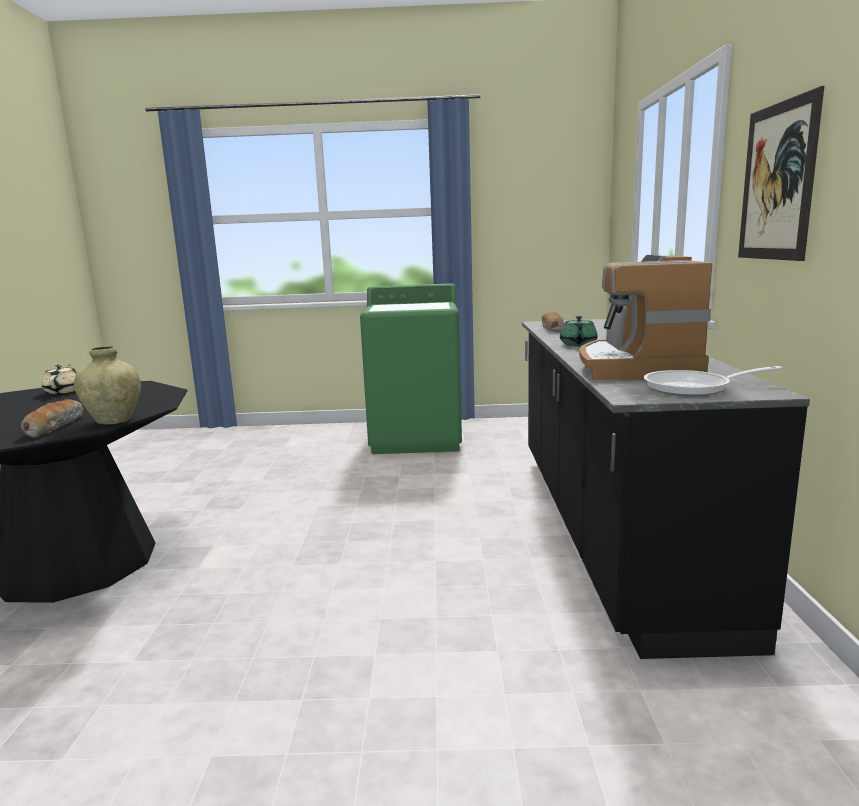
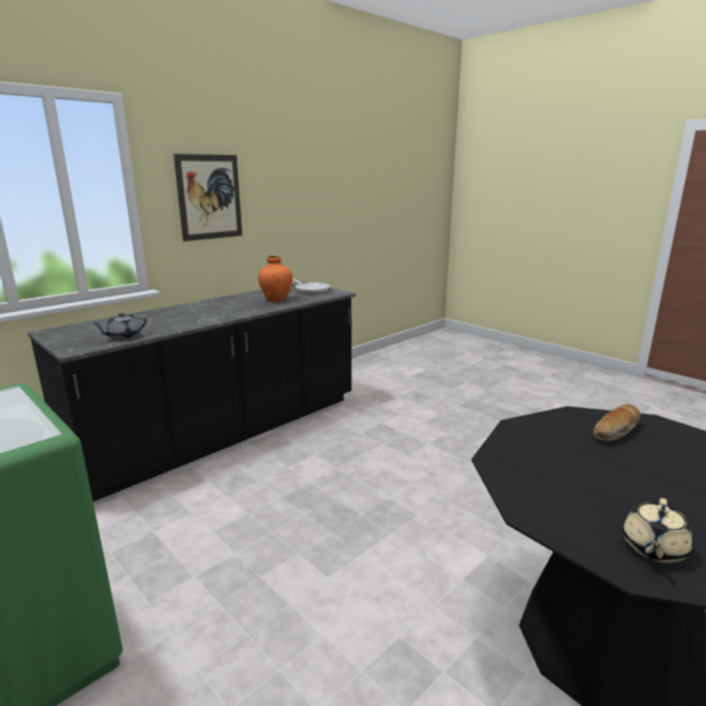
camera: 135 degrees left, 5 degrees up
(114, 420) = (560, 419): beige vase -> none
(551, 328) = (123, 337): bread -> grey teapot
(578, 344) = (214, 317): green teapot -> none
(635, 366) = (276, 299): coffee machine -> orange vase

